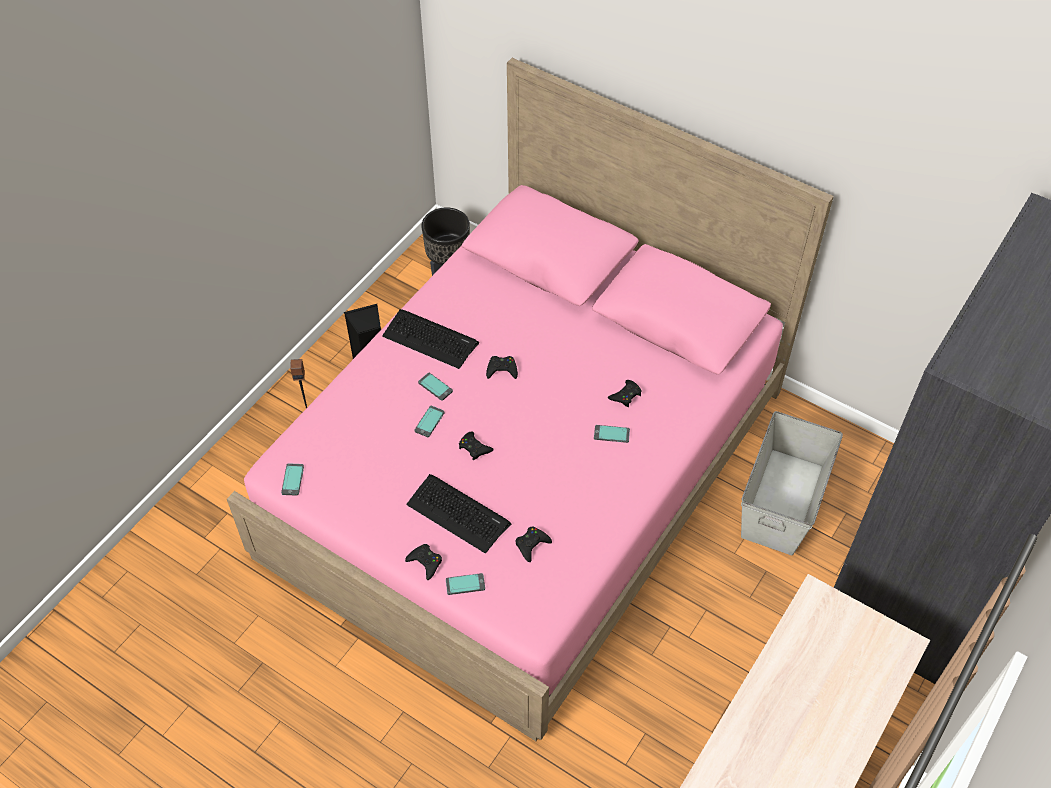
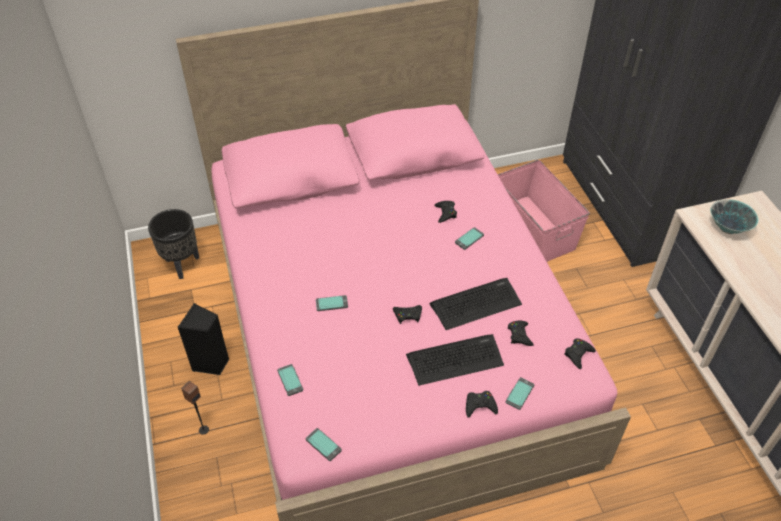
camera: 50 degrees left, 5 degrees down
(429, 422) = (359, 326): phone -> phone (290, 380)
(430, 339) = (286, 280): keyboard -> keyboard (476, 304)
(502, 370) = (357, 259): black game controller -> black game controller (578, 354)
(783, 500) = (535, 228): grey storage box -> pink storage box
(829, 636) = (728, 228): none -> bowl

